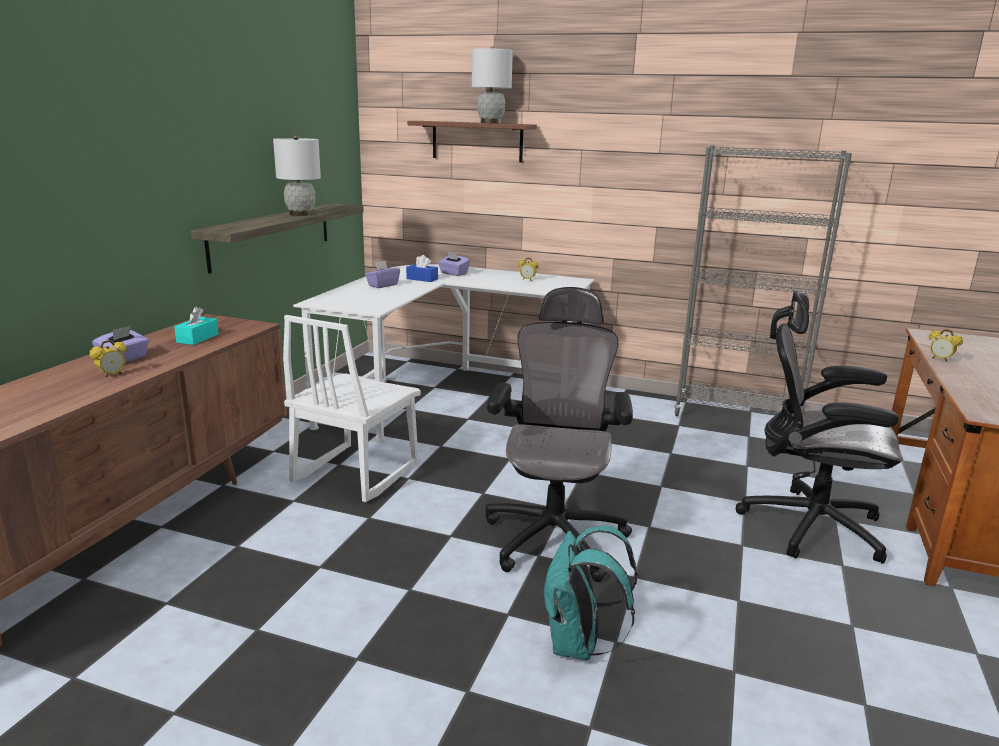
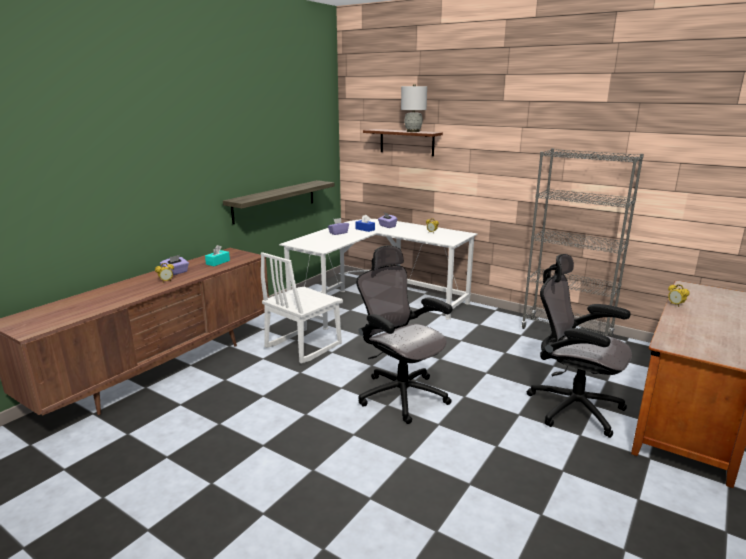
camera: 15 degrees right, 0 degrees up
(301, 214) = (291, 189): white table lamp -> none
(554, 538) = (401, 396): office chair -> office chair turned 60 degrees counterclockwise
(578, 645) = (385, 456): turquoise backpack -> none

